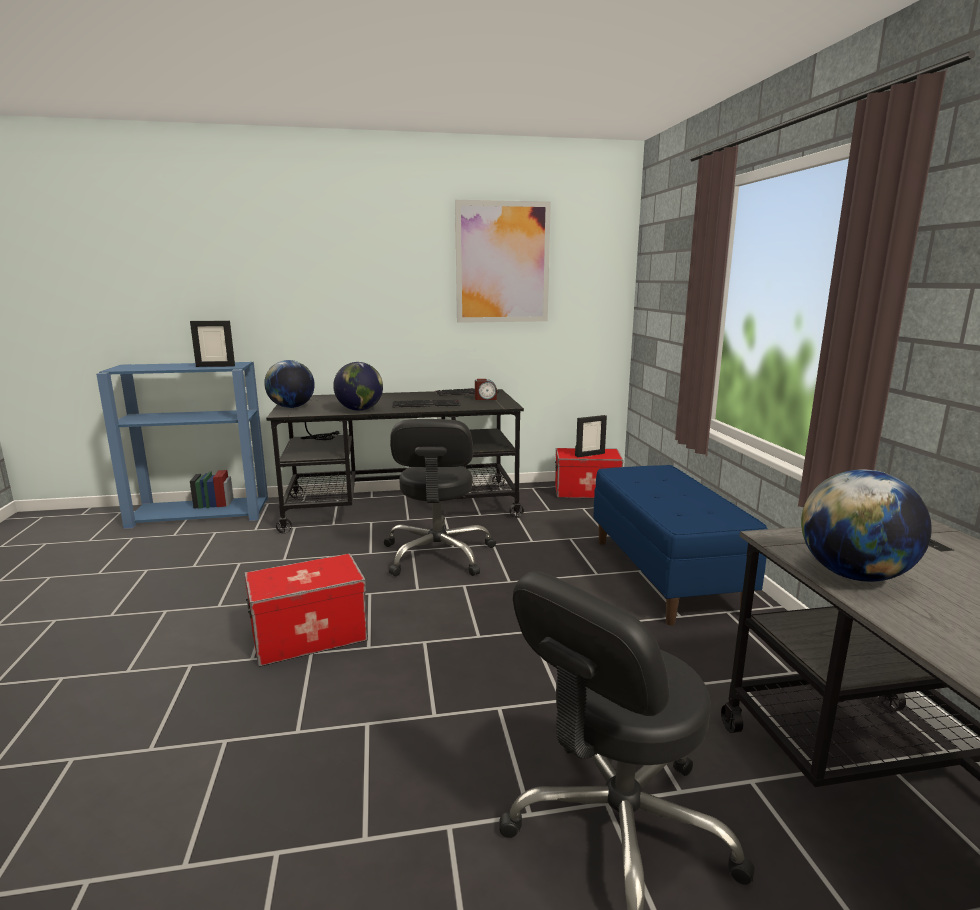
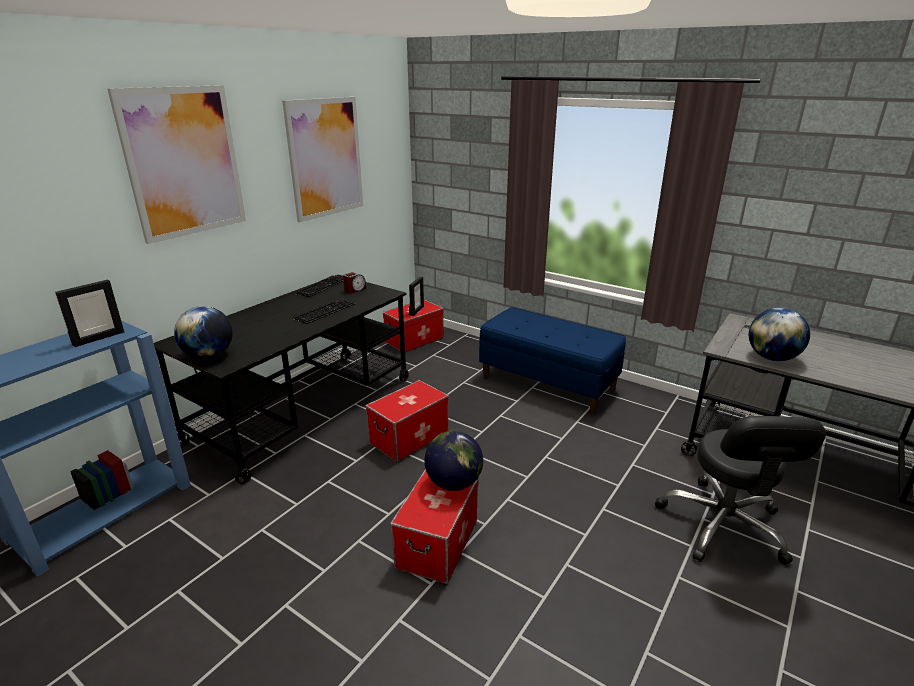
camera: 45 degrees left, 10 degrees up
(341, 246) = (184, 162): none -> picture
(359, 410) = (286, 337): globe -> globe (453, 483)
(437, 557) = (409, 438): black office chair -> storage box

